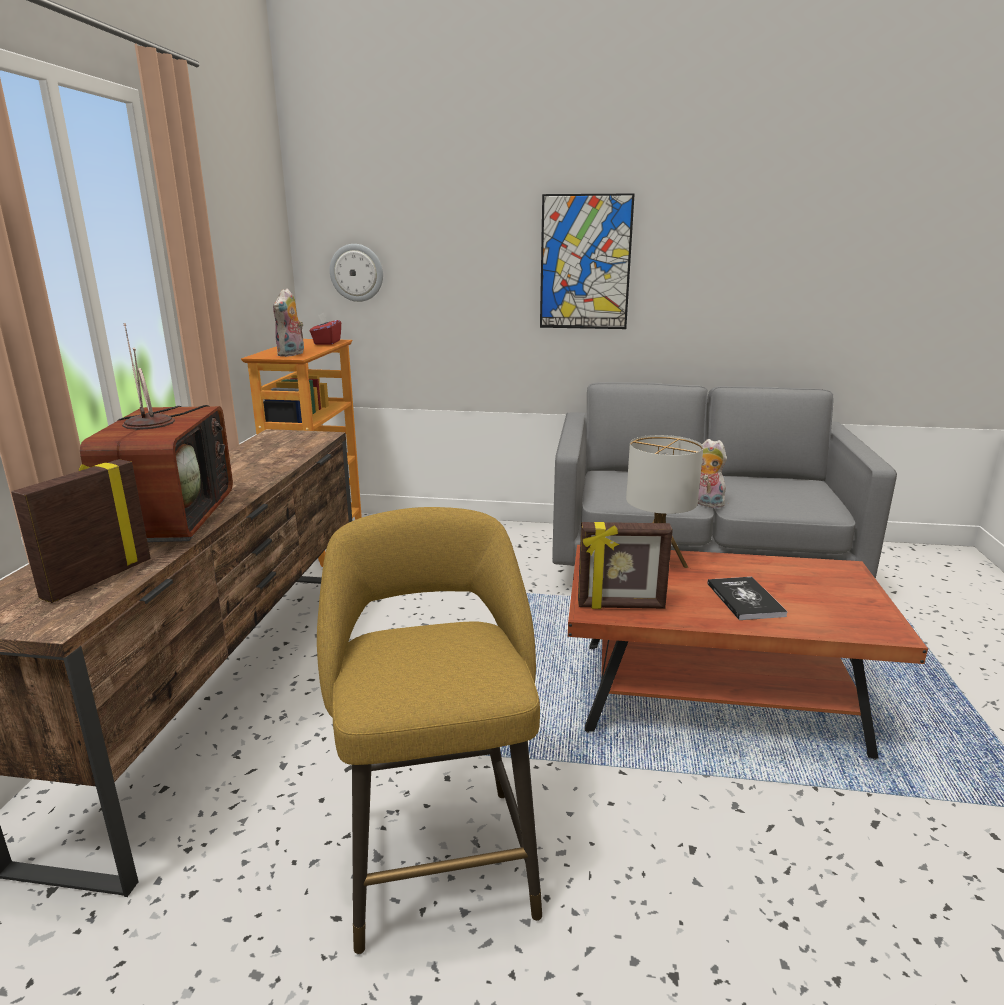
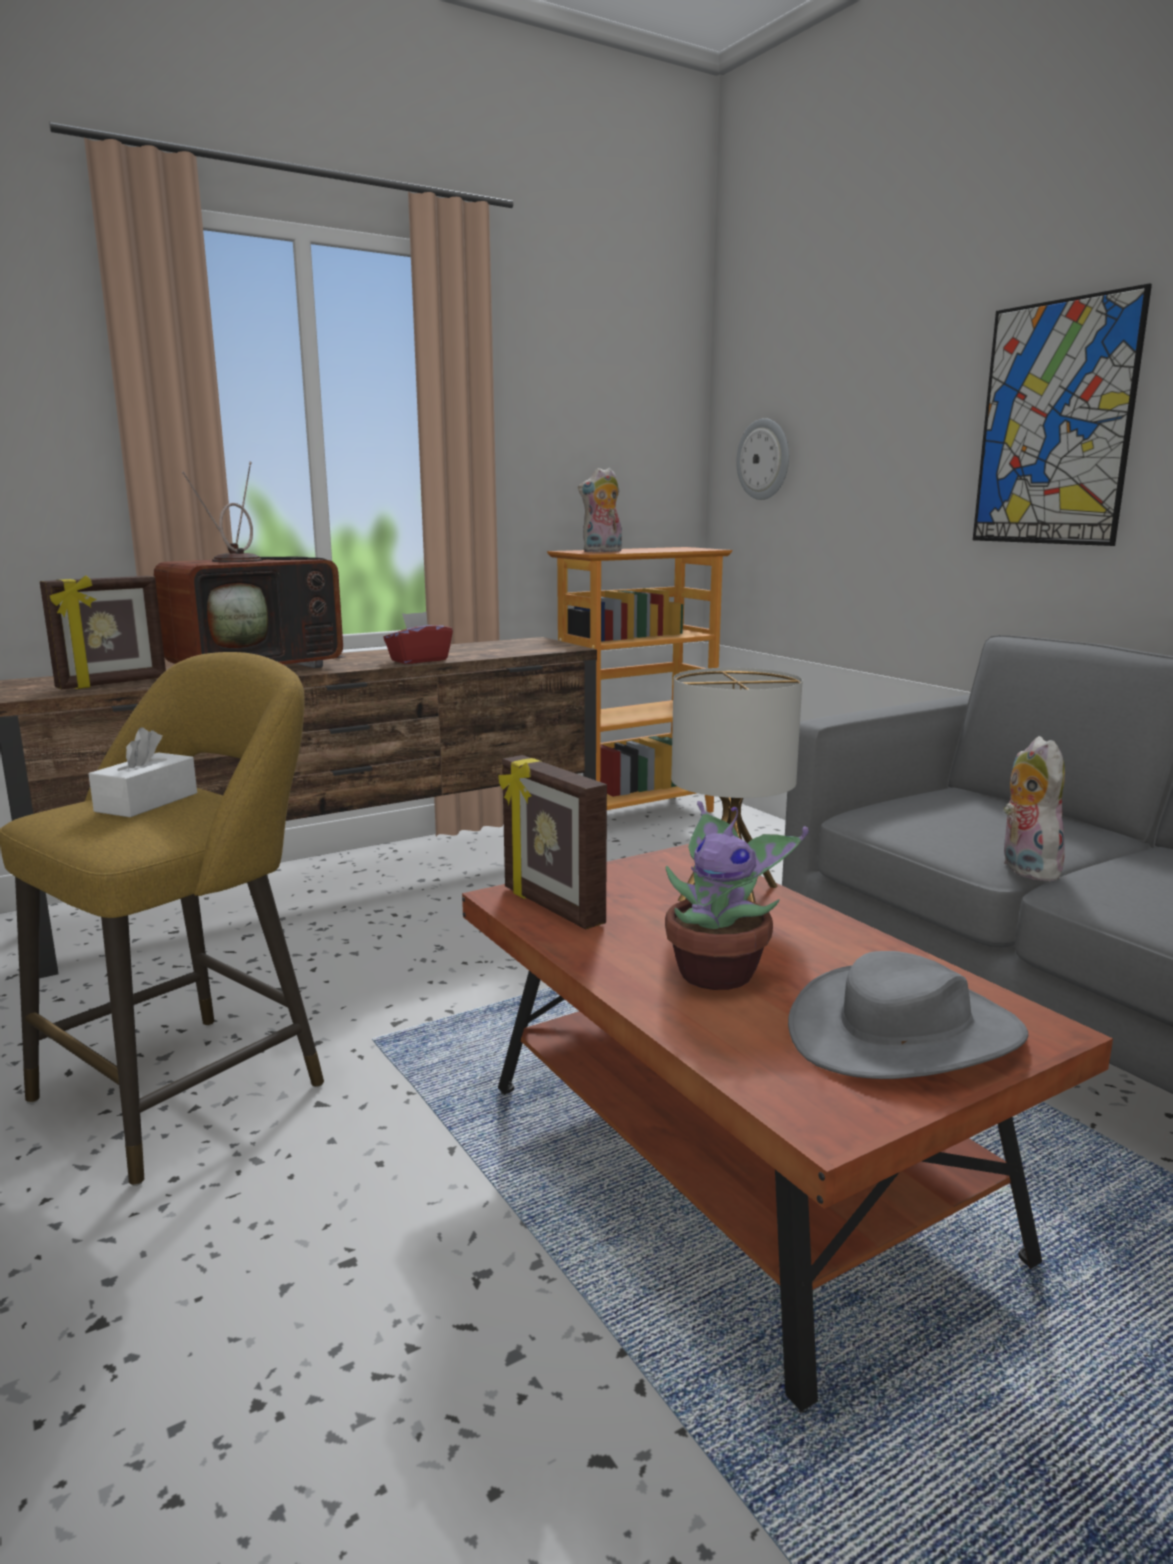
camera: 50 degrees right, 5 degrees down
(97, 579) = (113, 684): picture frame -> picture frame turned 150 degrees clockwise
(326, 343) = (689, 549): red tissue box -> red tissue box (419, 660)
(420, 652) = (147, 802): none -> white tissue box
(745, 599) = (720, 973): book -> potted plant
(833, 590) = (906, 1033): none -> grey hat

